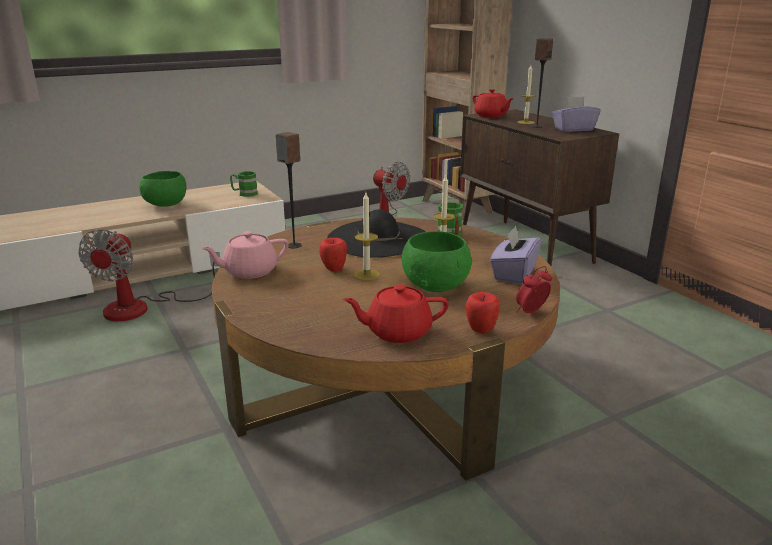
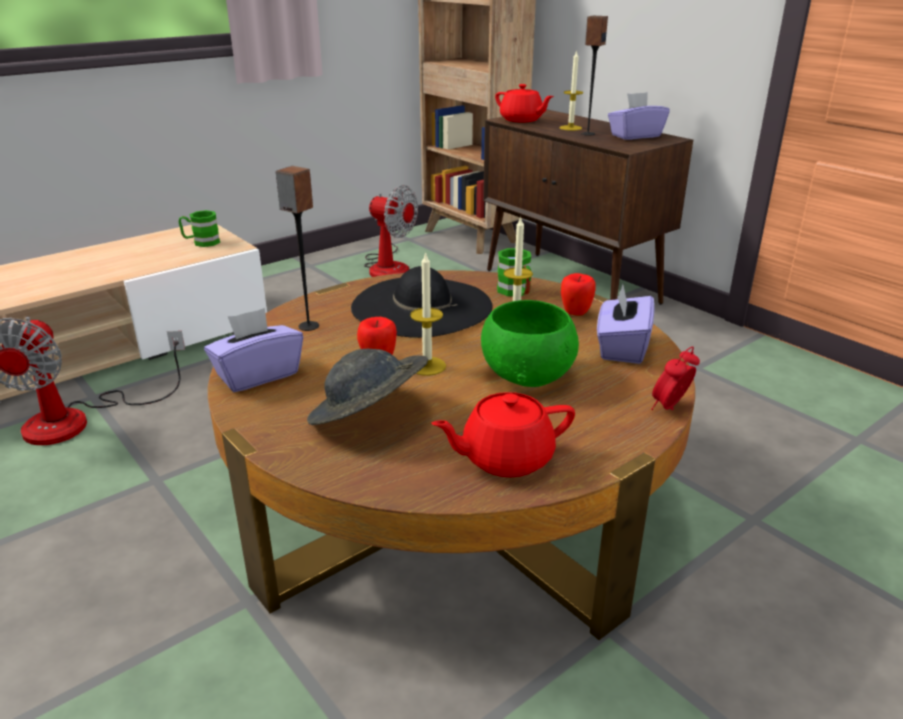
camera: 10 degrees left, 5 degrees up
(165, 205) = (91, 267): green bowl -> none
(249, 271) = (257, 375): pink teapot -> purple tissue box
(313, 301) = (368, 417): none -> grey hat
(481, 331) = (617, 444): apple -> apple (575, 313)

